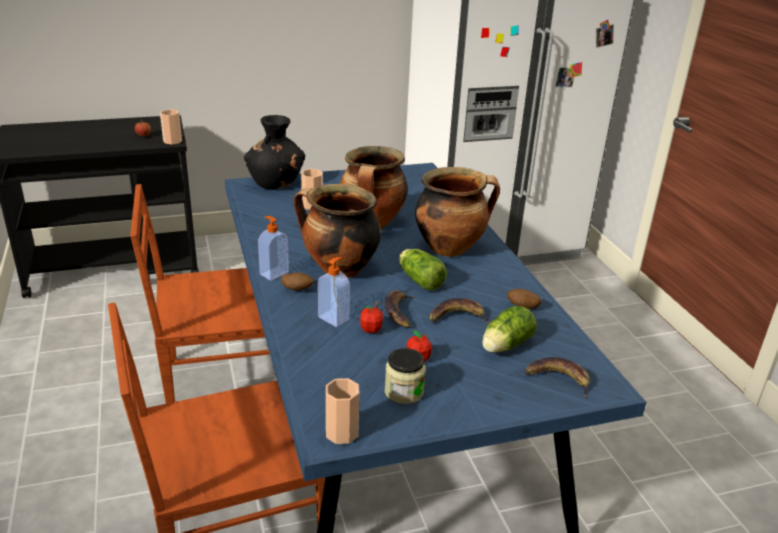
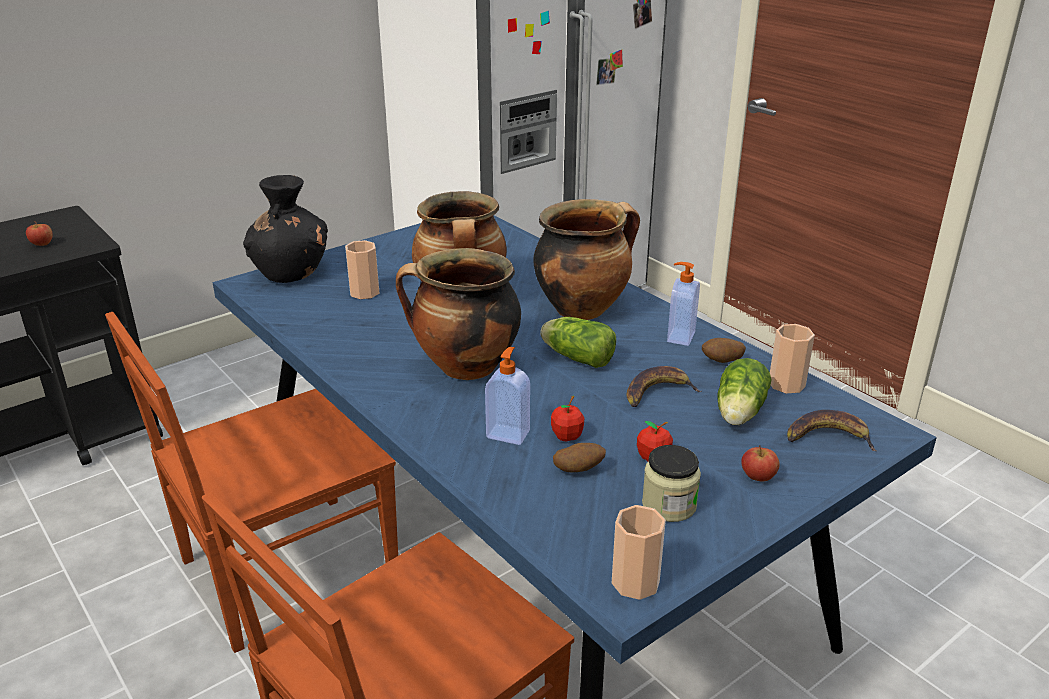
camera: 20 degrees left, 0 degrees up
(172, 141) = (94, 244): cup -> cup (786, 384)
(273, 273) = (381, 394): soap dispenser -> soap dispenser (679, 337)
(297, 290) = (431, 409): potato -> potato (578, 470)
(399, 312) = (584, 404): banana -> none
(482, 392) = (758, 477): none -> apple

